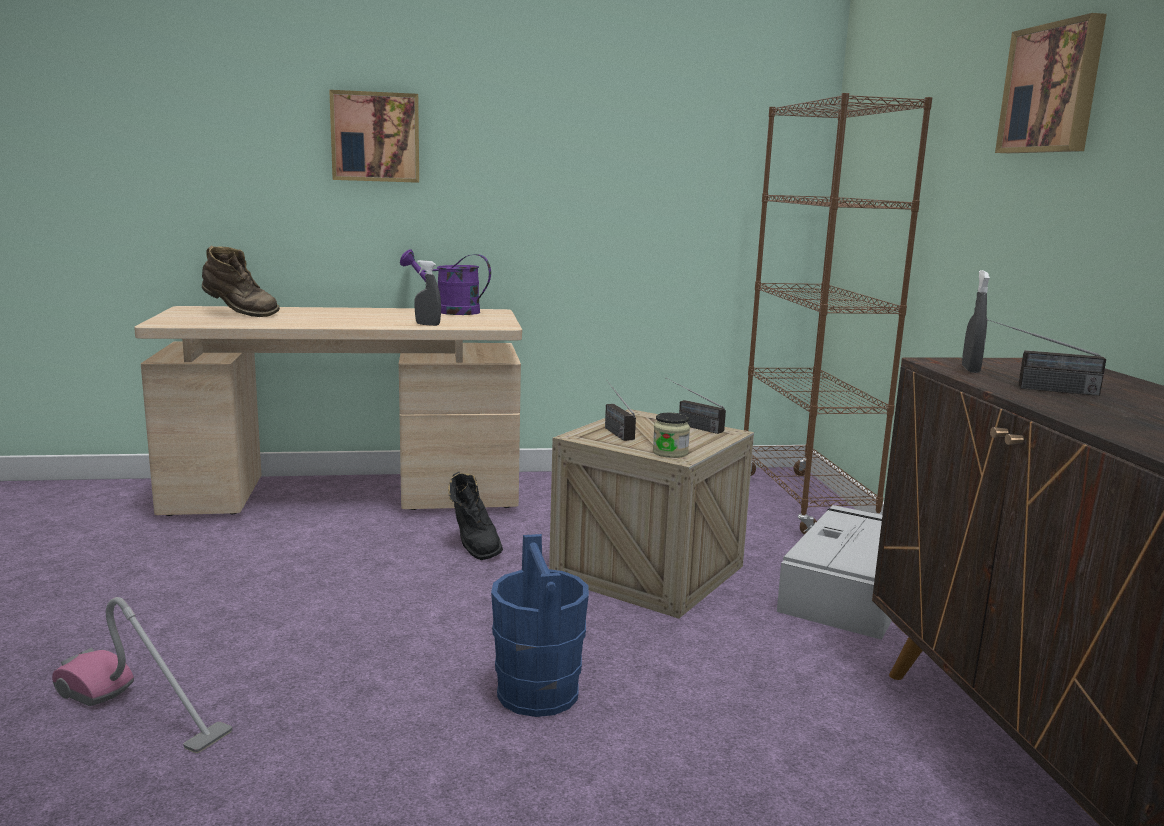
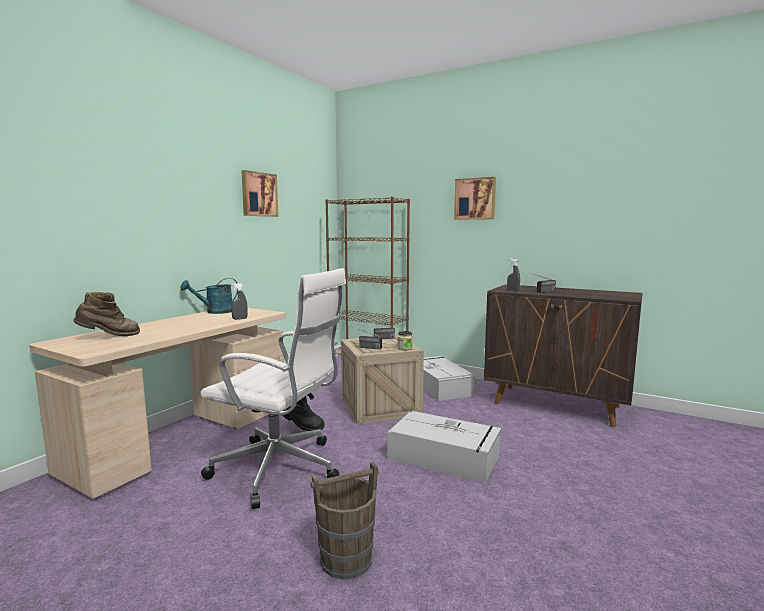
camera: 50 degrees left, 5 degrees down
(141, 711) = (347, 559): vacuum cleaner -> brown bucket
(331, 580) = (280, 470): none -> white office chair
(375, 137) = (159, 214): picture -> picture (258, 194)
(449, 311) = (215, 312): purple watering can -> turquoise watering can
(537, 694) = (445, 457): blue bucket -> grey storage box

